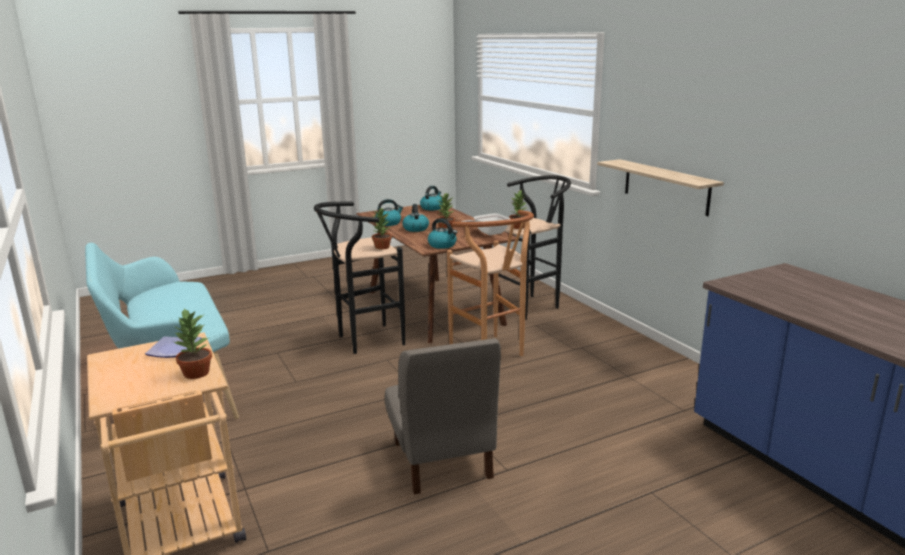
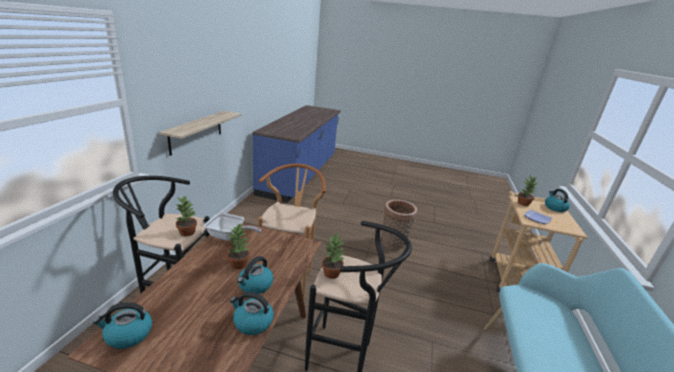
camera: 140 degrees left, 5 degrees up
(441, 460) = (394, 244): grey chair -> basket
(442, 245) = (289, 242): kettle -> kettle (554, 208)

